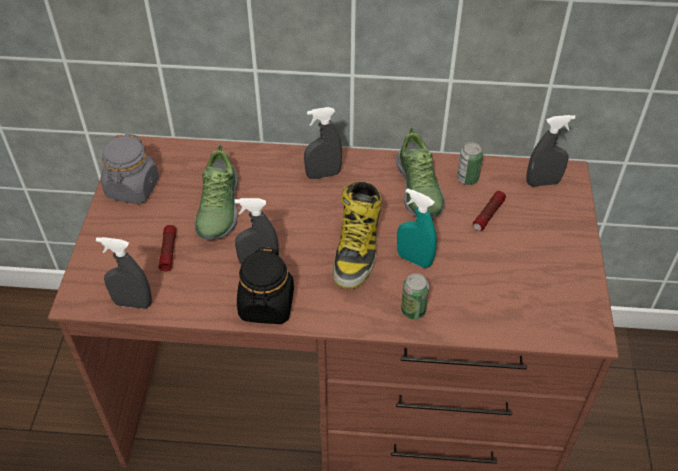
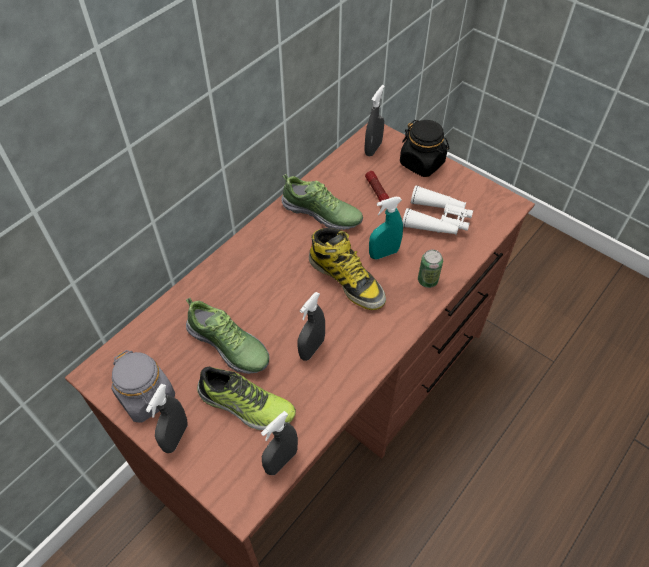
camera: 55 degrees left, 5 degrees up
(168, 251) = (245, 405): flashlight -> shoe
(266, 305) = (356, 365): black jar -> black jar (422, 163)
(323, 175) = (256, 258): grey spray bottle -> grey spray bottle (176, 437)
(467, 178) = (335, 182): can -> none
(501, 280) = (437, 219): none -> white binoculars

